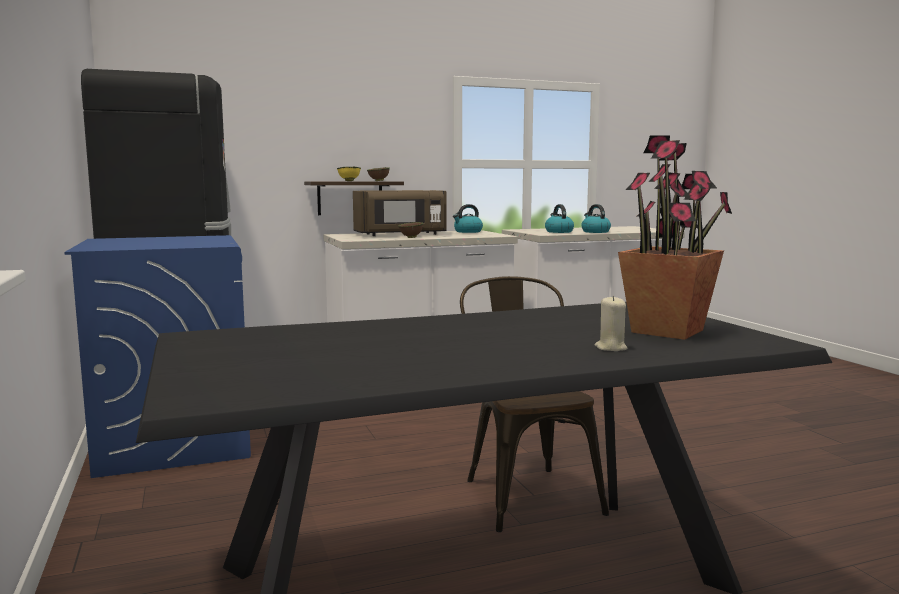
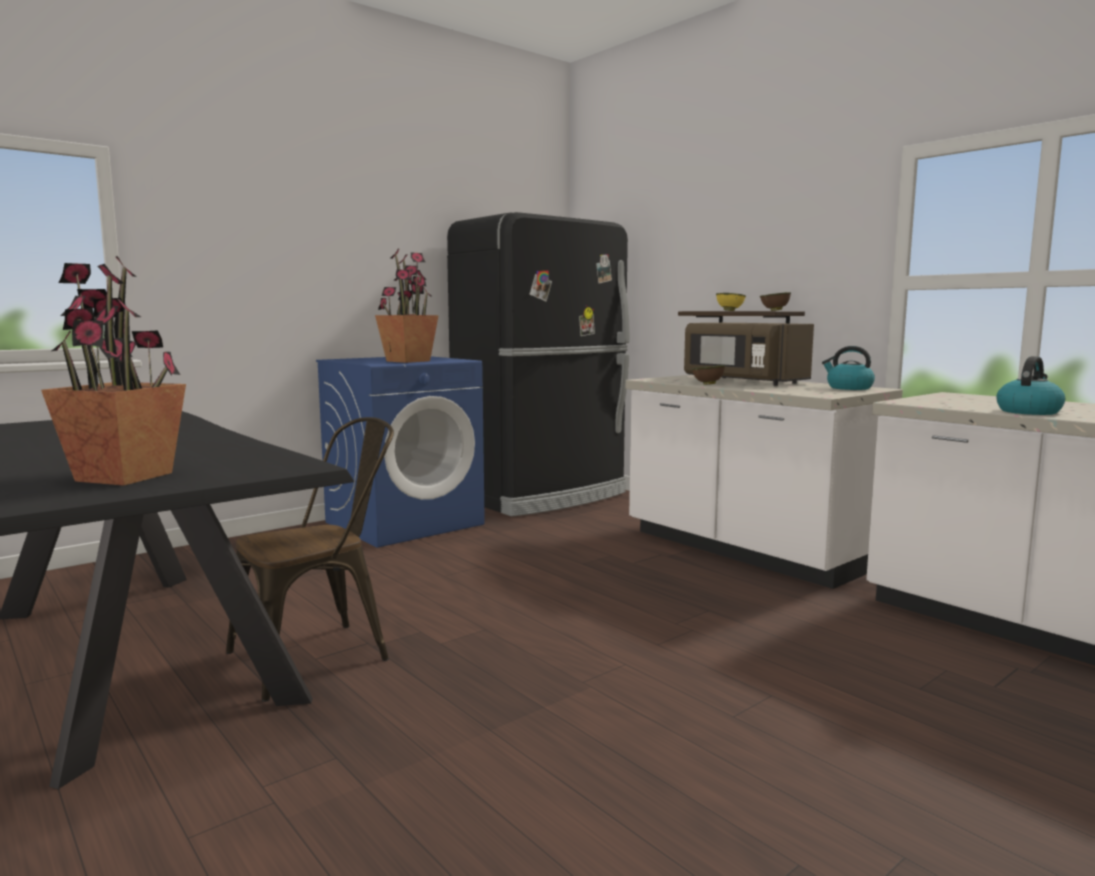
camera: 70 degrees right, 0 degrees up
(194, 241) = (408, 361): none -> potted plant
(558, 232) = (967, 403): kettle -> none
(610, 348) = (52, 467): beige candle -> none

